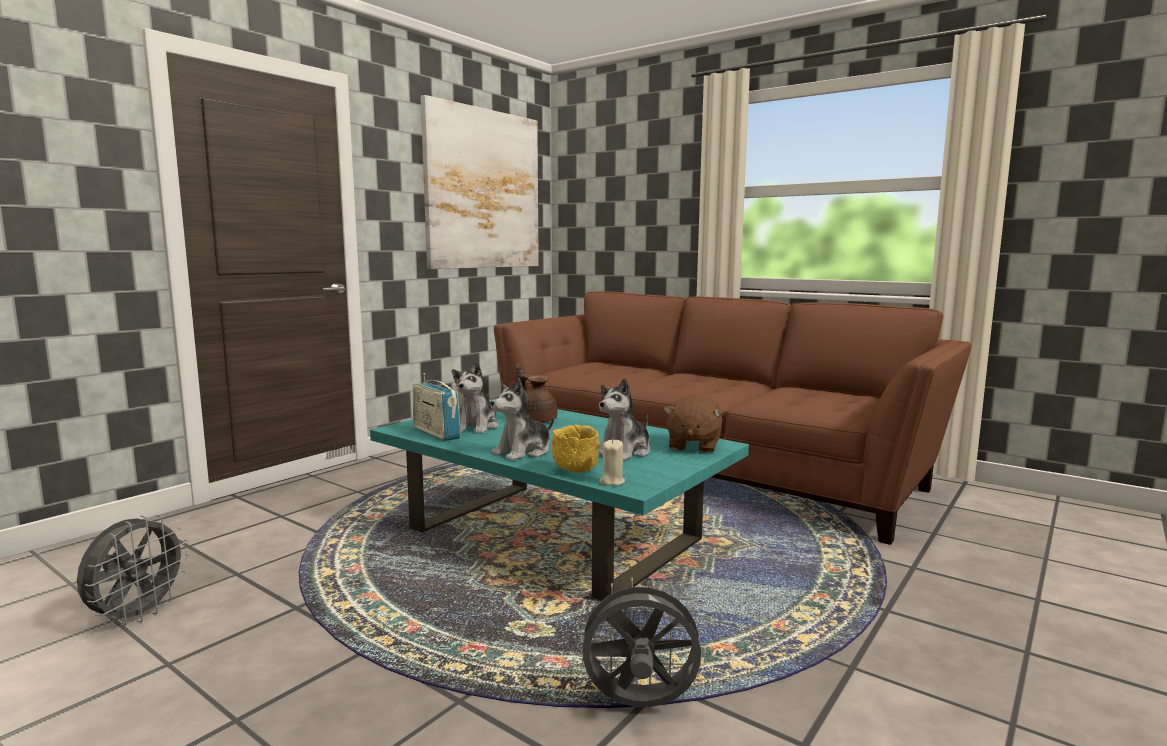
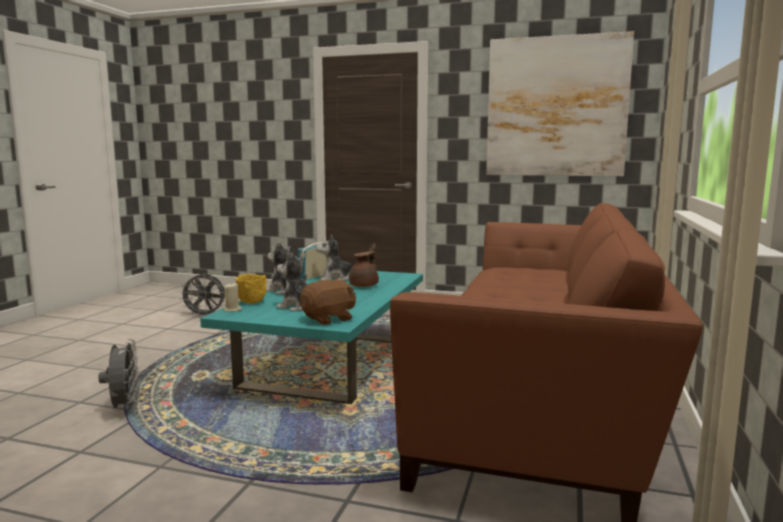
camera: 70 degrees right, 0 degrees up
(693, 445) = (329, 319): brown plush toy -> brown plush toy turned 150 degrees clockwise

